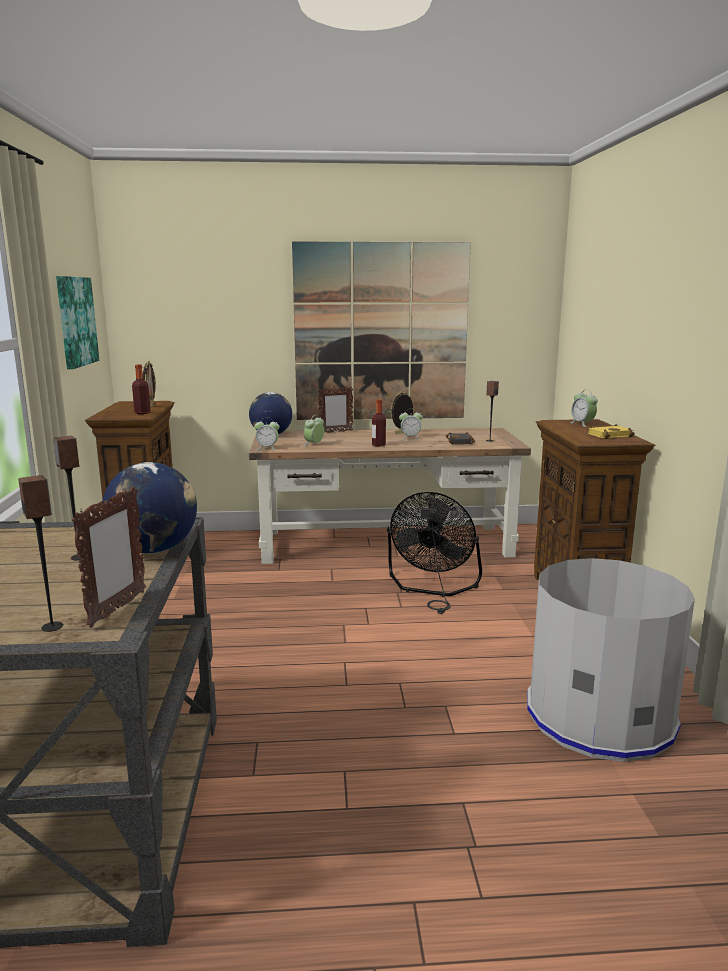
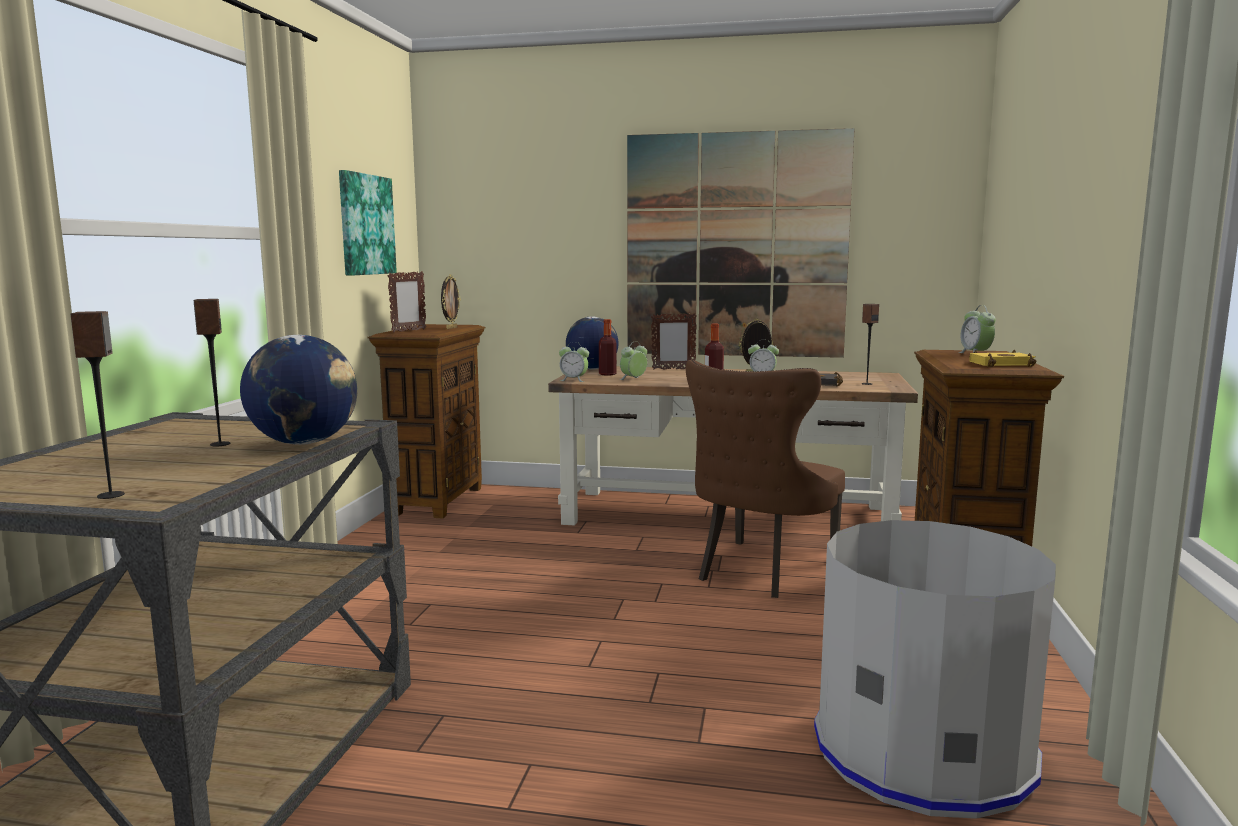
camera: 15 degrees right, 5 degrees down
(117, 609) = (194, 486): picture frame -> picture frame (408, 331)
(142, 413) = (433, 332): bottle -> bottle (607, 374)
(431, 589) = (760, 571): black fan -> brown chair

